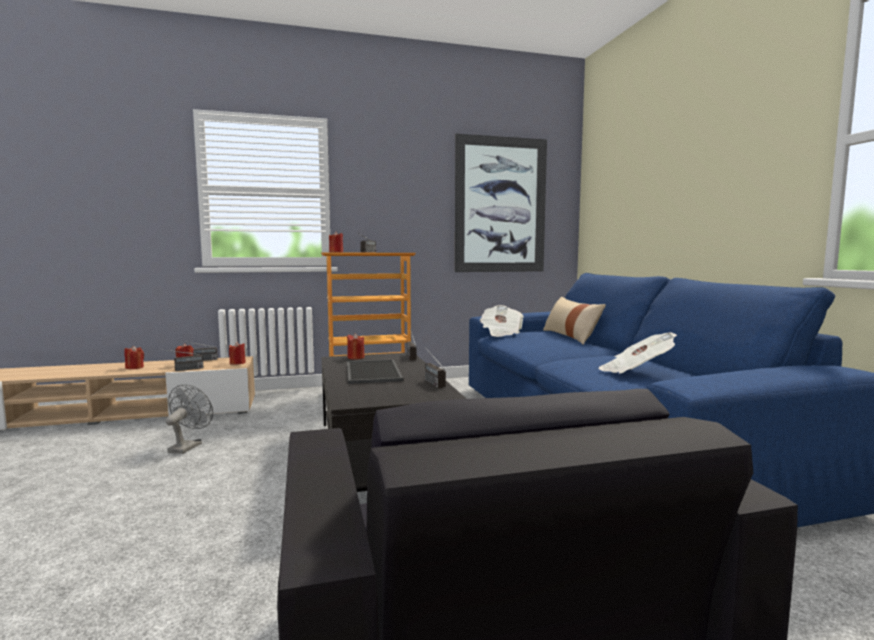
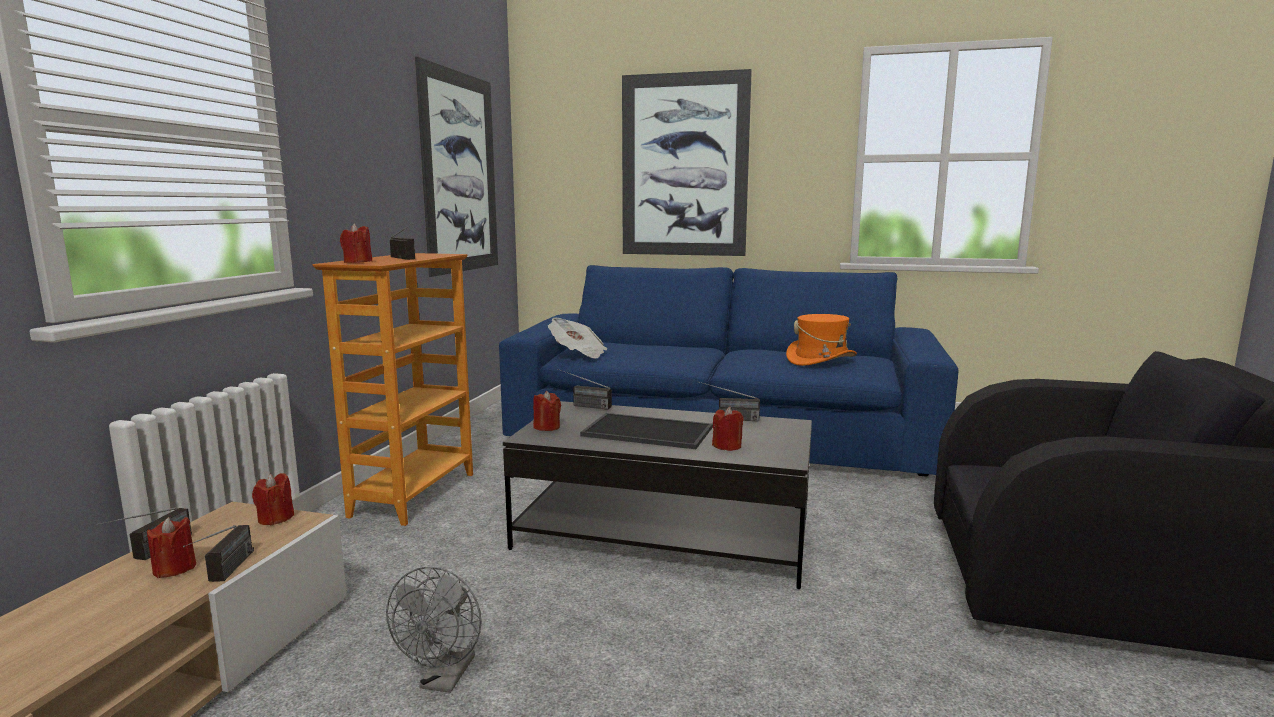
camera: 60 degrees left, 5 degrees up
(135, 367) = (61, 632): red candle -> red candle (727, 446)
(188, 446) = (444, 680): grey fan -> grey fan turned 120 degrees counterclockwise
(570, 336) = (634, 342): beige pillow -> none
(635, 372) = (821, 360): newspaper -> orange hat
(674, 181) = (684, 166): none -> picture

